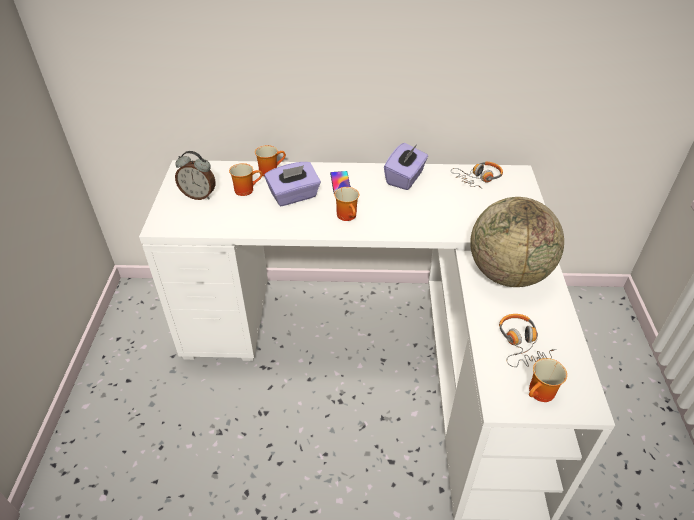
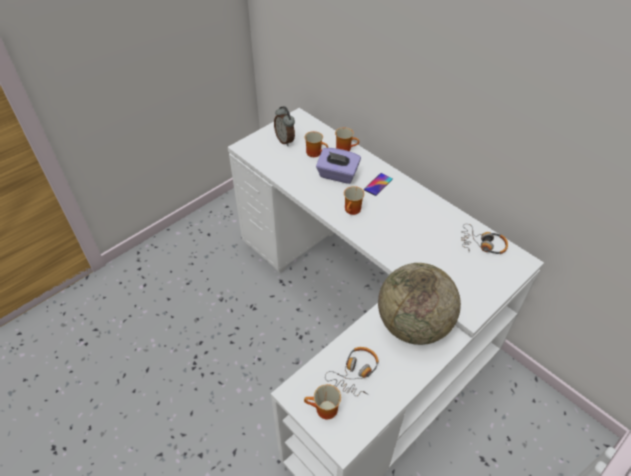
camera: 45 degrees right, 5 degrees up
(405, 178) = (427, 209): purple tissue box -> none

